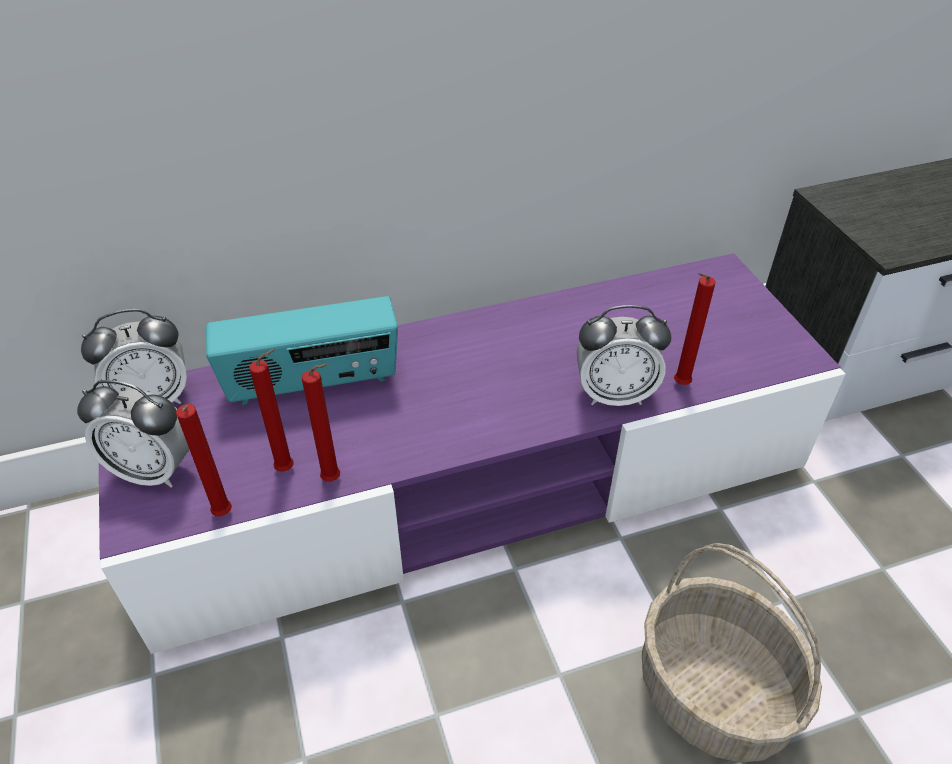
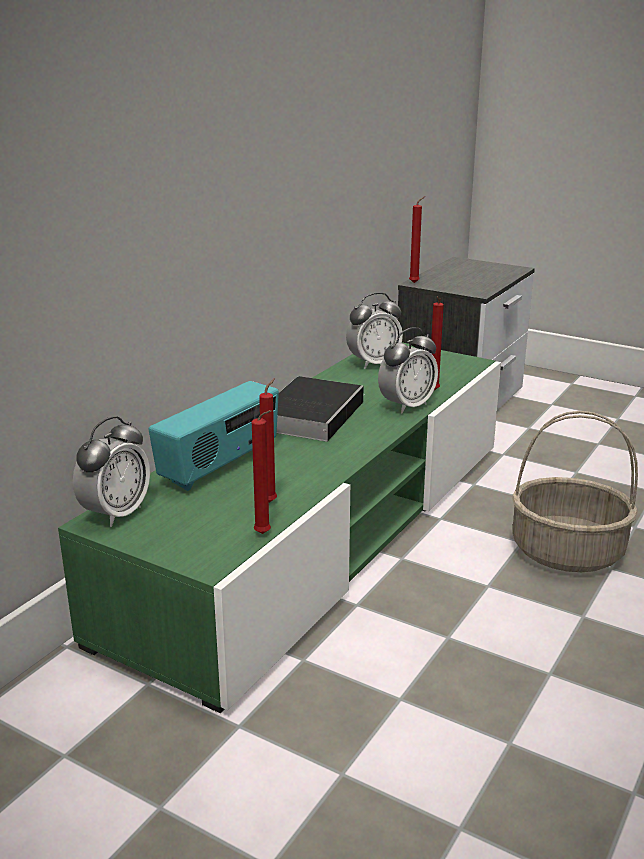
camera: 40 degrees left, 20 degrees down
(154, 471) = (179, 539): alarm clock -> alarm clock (373, 363)
(334, 480) = (308, 493): red candle -> red candle (415, 283)
(476, 480) = (321, 533): purple tv stand -> green tv stand
(494, 352) = (312, 414): none -> book

